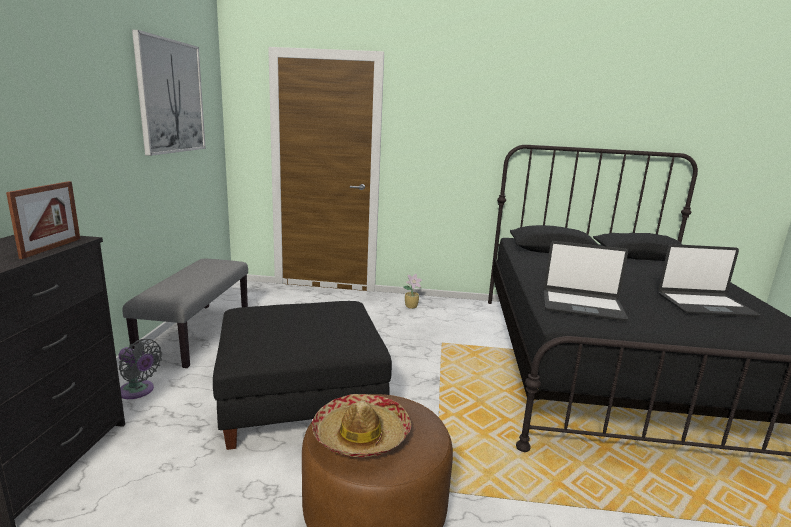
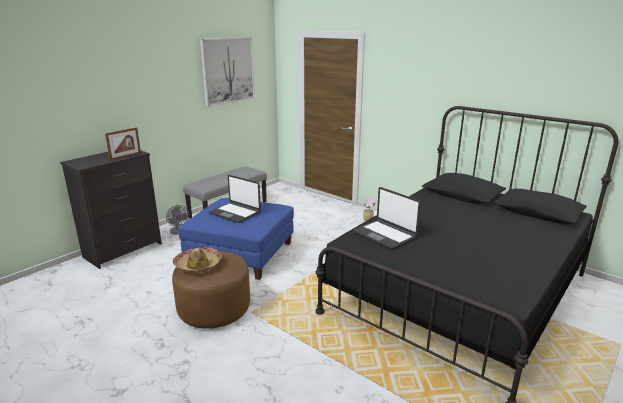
camera: 35 degrees right, 5 degrees up
(302, 396) = (242, 253): black ottoman -> blue ottoman
(704, 305) = (485, 255): laptop -> laptop (235, 213)

